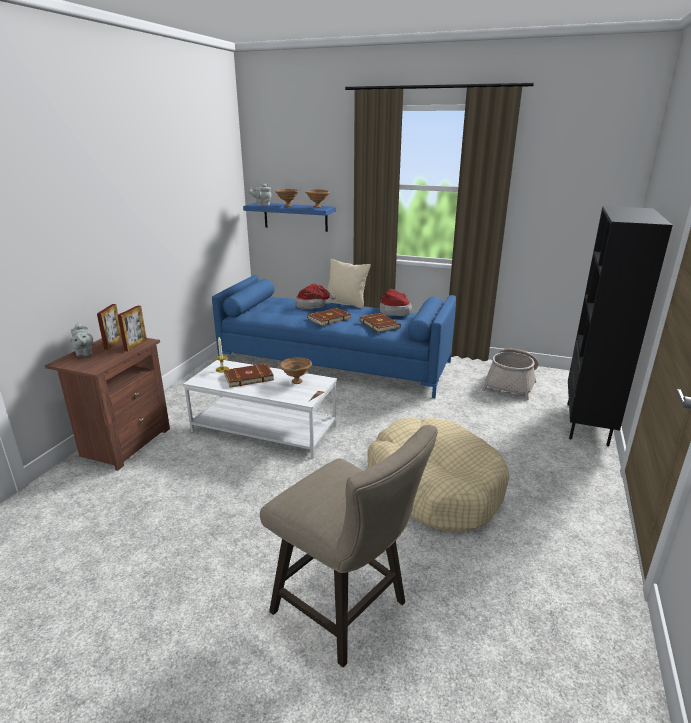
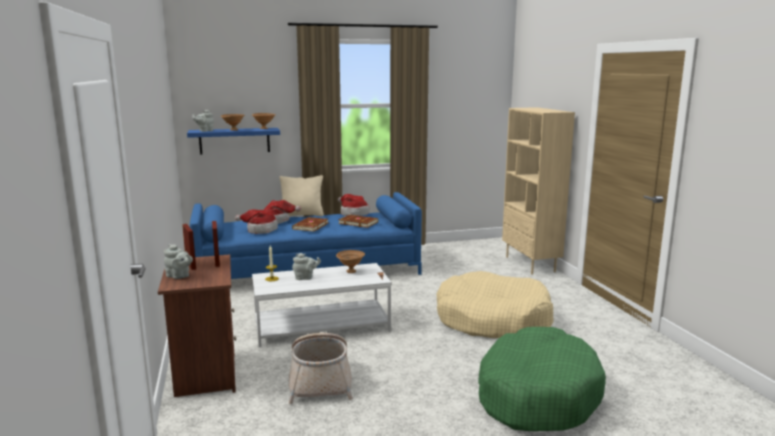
camera: 35 degrees left, 10 degrees down
(248, 377) = (305, 278): brown book -> grey teapot
(282, 313) = (260, 230): none -> hat
(347, 611) = (536, 394): beige stool -> green dog bed
(511, 383) = (457, 254): basket -> basket (320, 380)
(588, 424) = (531, 264): black bookcase -> beige bookcase

